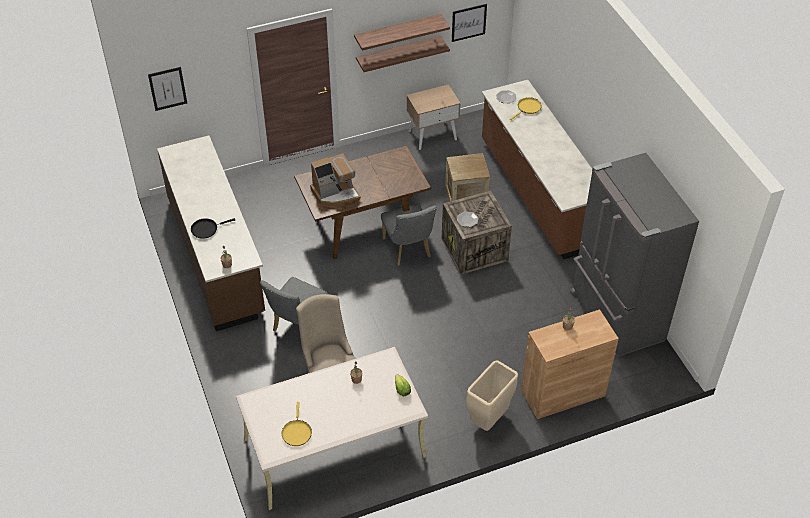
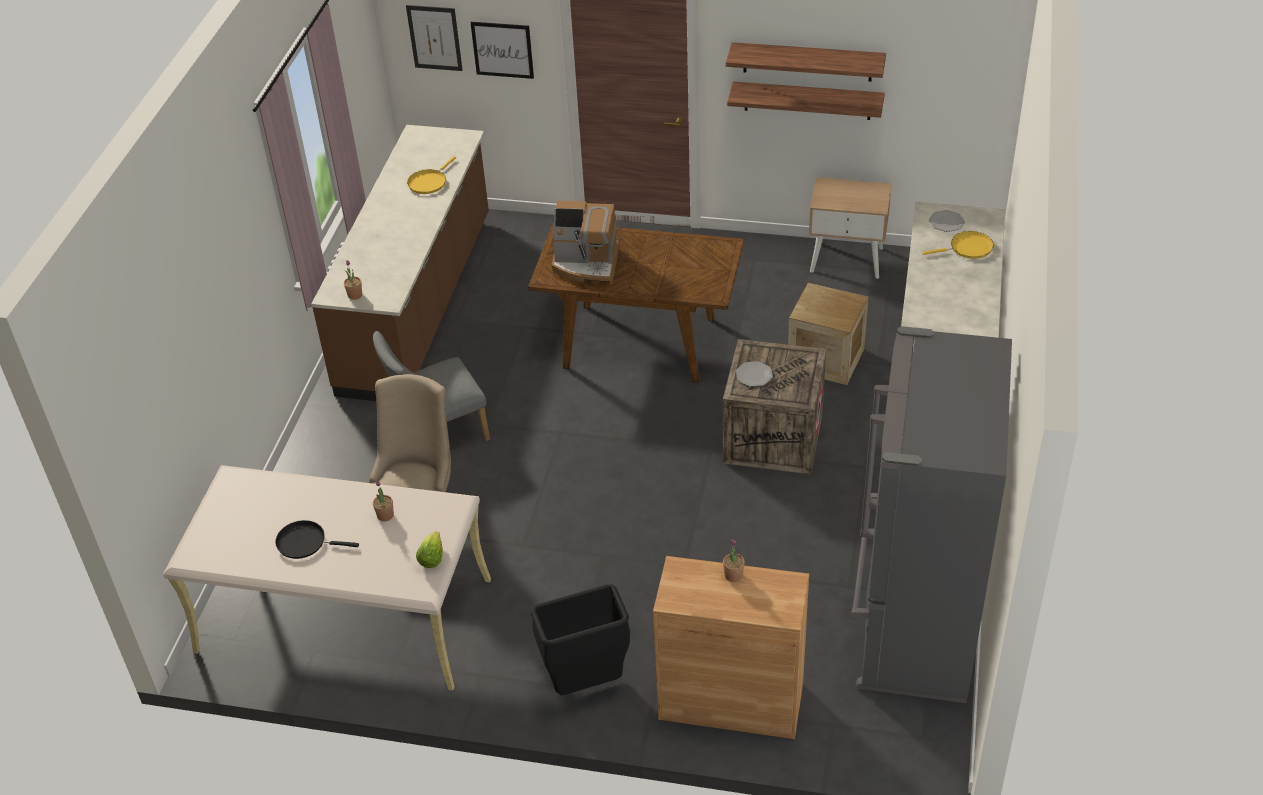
camera: 35 degrees right, 5 degrees down
(206, 229) = (372, 242): black frying pan -> black frying pan (305, 542)
(296, 432) = (246, 546): yellow frying pan -> yellow frying pan (429, 182)
(408, 250) = (676, 399): grey chair -> none
(468, 22) = (937, 84): picture -> picture (502, 49)
(489, 420) = (586, 685): beige trash can -> black trash can

